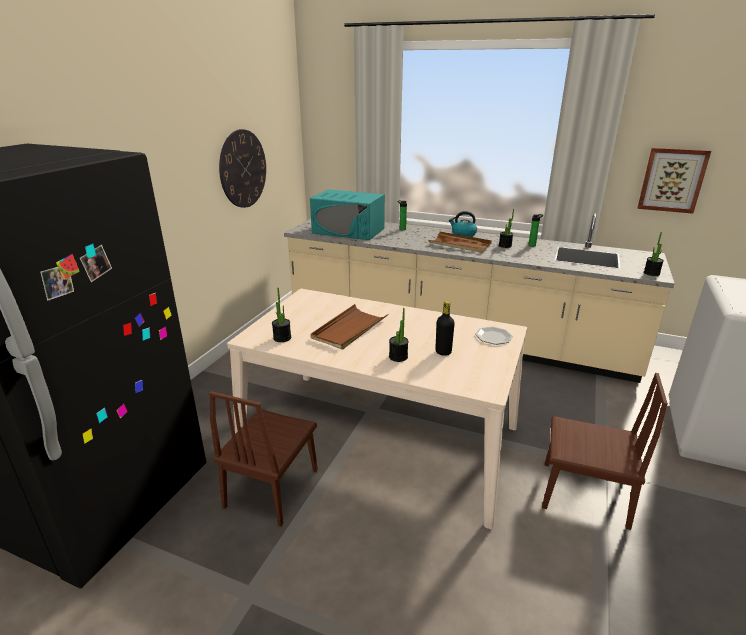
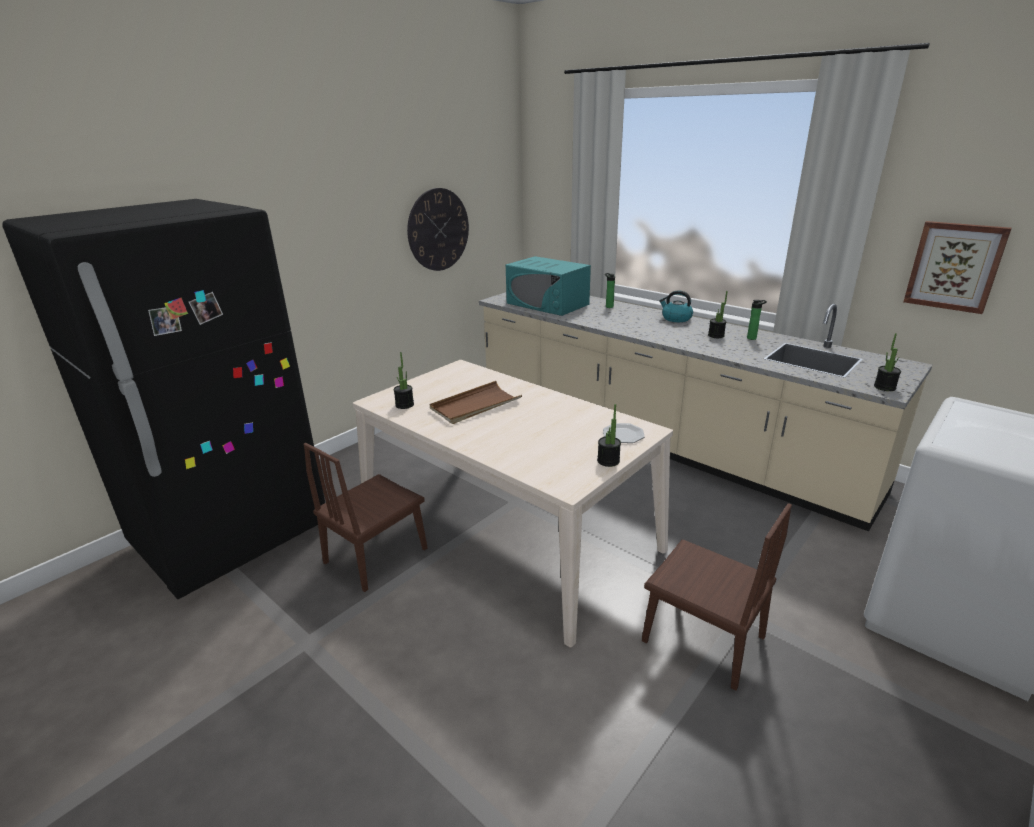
camera: 20 degrees right, 0 degrees up
(398, 357) = (502, 439): potted plant -> potted plant (608, 461)
(443, 352) = (553, 442): black bottle -> none
(460, 244) = (661, 329): brown tray -> none

